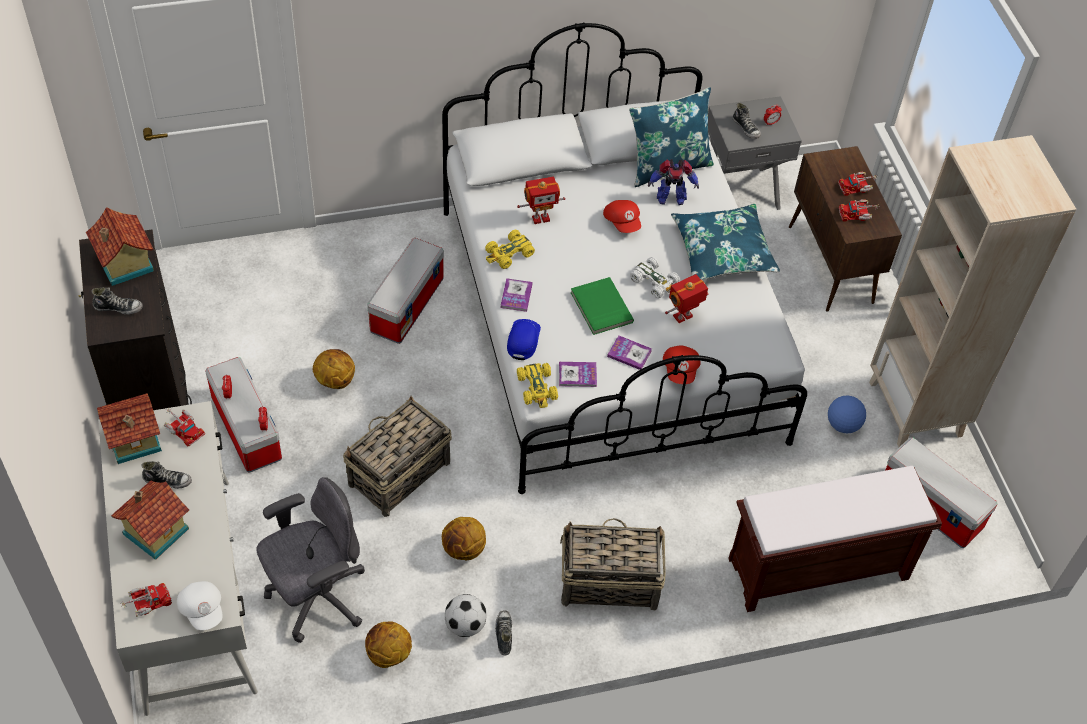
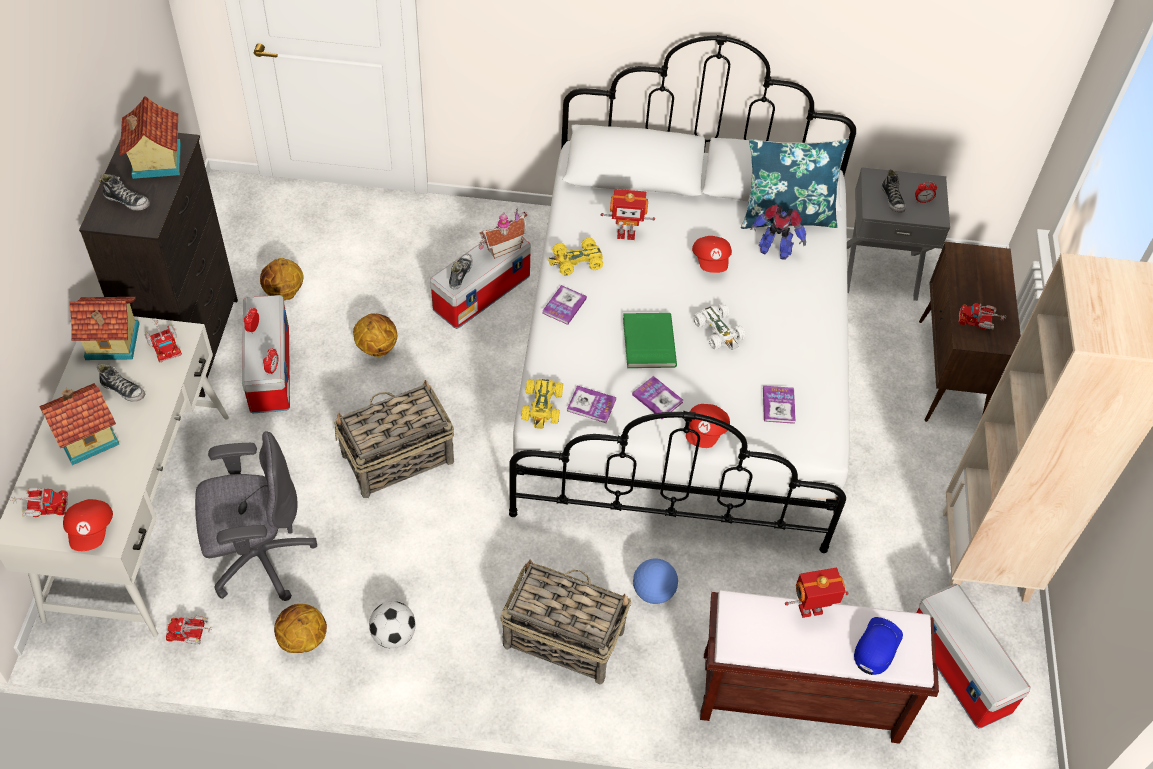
camera: 20 degrees right, 0 degrees up
(203, 609) = (91, 530): white cap -> red cap
(419, 258) = (502, 247): none -> toy house
(463, 549) = (427, 556): basketball -> basketball (284, 293)
(503, 634) = (428, 658): shoe -> shoe (460, 274)
(523, 340) = (550, 353): blue cap -> blue cap (877, 647)
(683, 317) = (733, 377): toy robot -> toy robot (811, 611)
(722, 252) = (807, 320): blue pillow -> none
(729, 331) = (778, 405): none -> book
(843, 425) = (893, 549): football -> football (653, 592)
(857, 187) = (992, 291): toy truck -> toy truck (191, 633)

